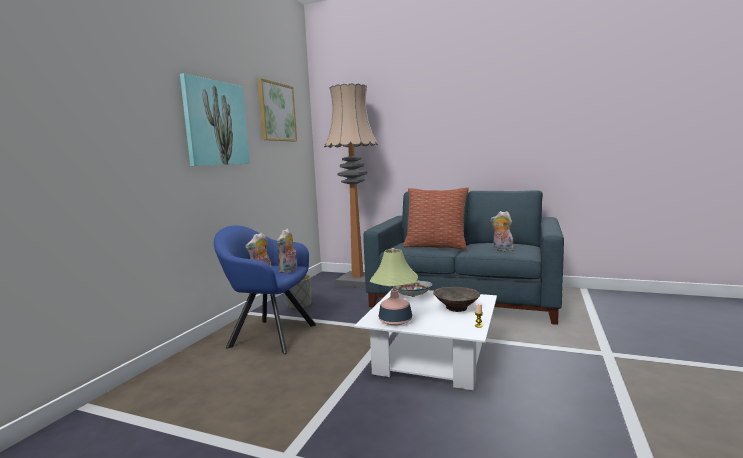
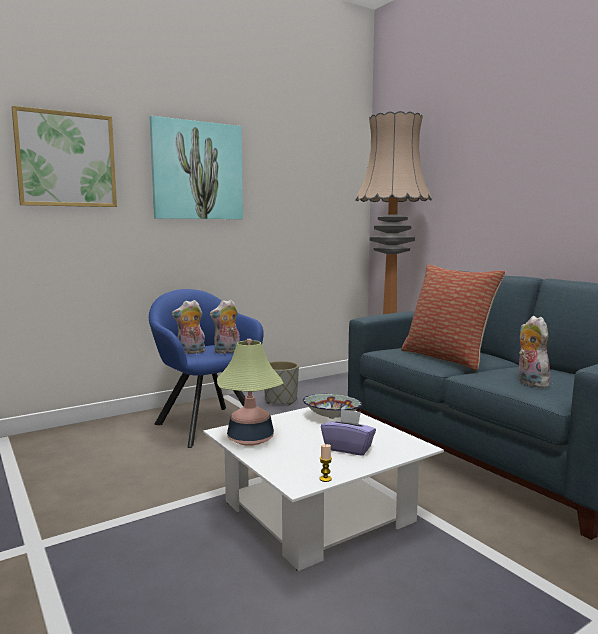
camera: 35 degrees right, 0 degrees up
(276, 112) = (302, 156): picture -> picture (66, 160)
(456, 308) = (348, 448): brown bowl -> purple tissue box

